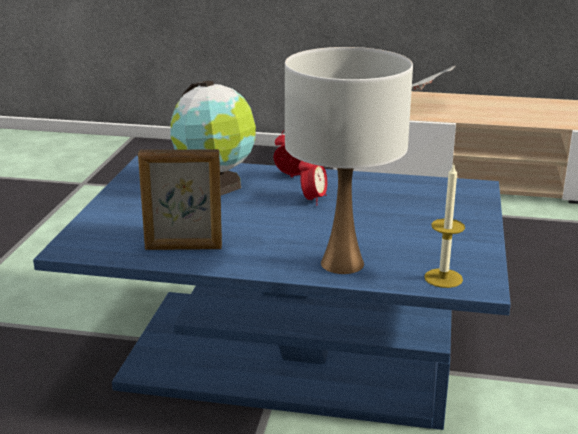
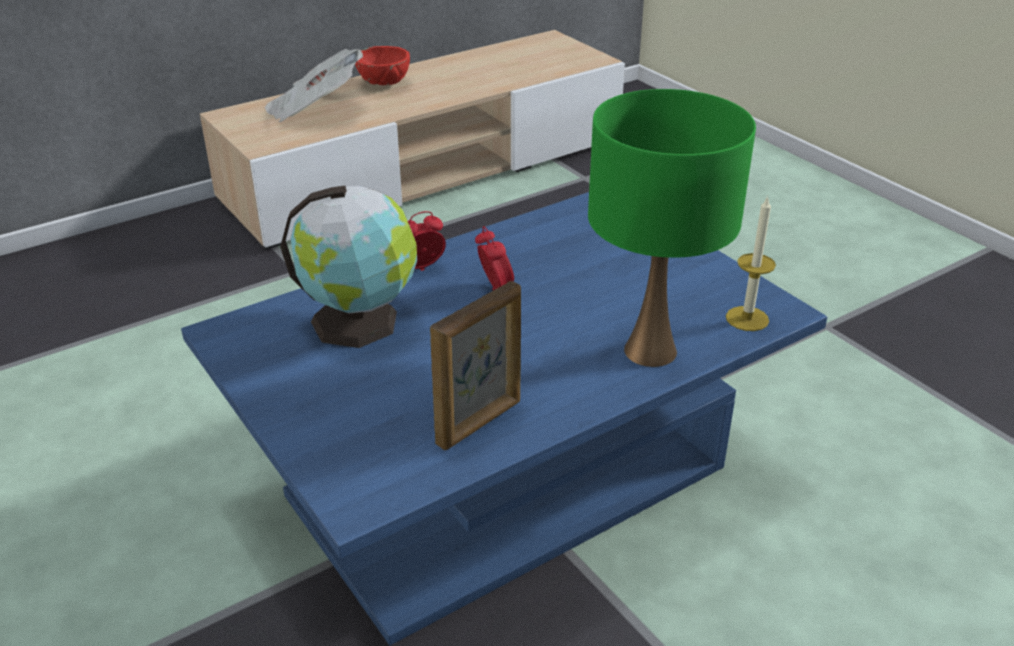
camera: 45 degrees left, 10 degrees up
(343, 263) = (650, 350): white table lamp -> green table lamp
(486, 102) = (384, 83): none -> red bowl

